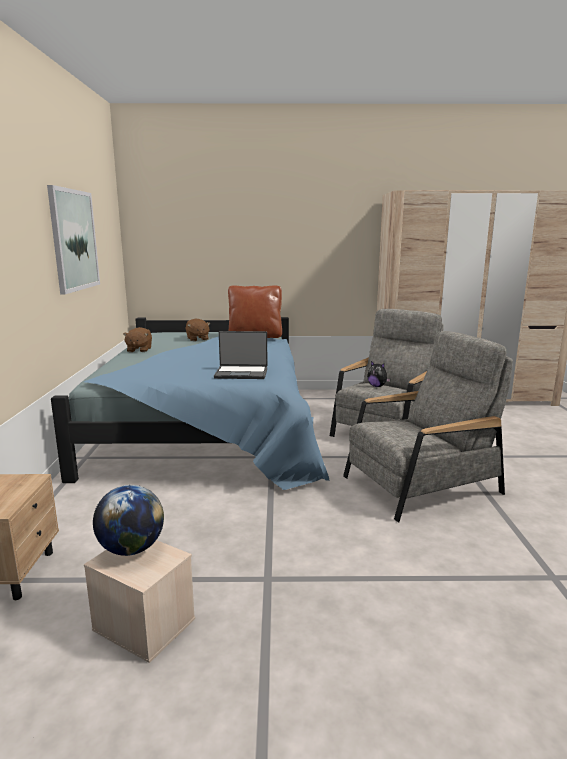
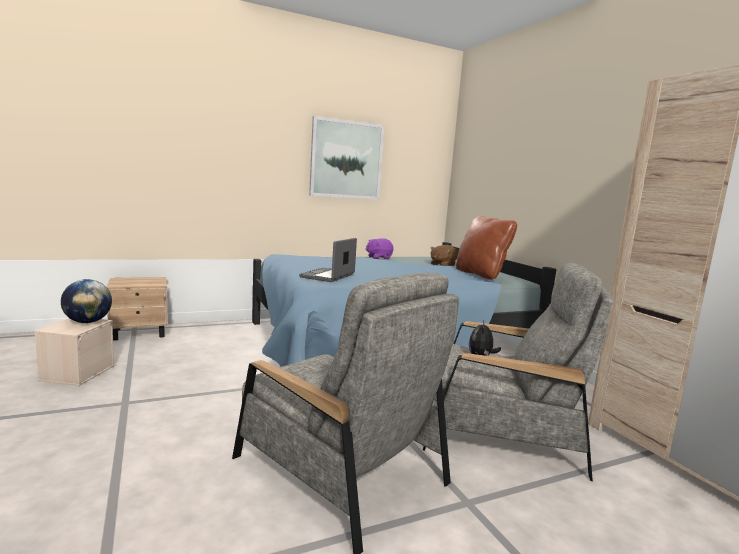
camera: 65 degrees right, 5 degrees down
(139, 350) = (378, 257): brown plush toy -> purple plush toy
(241, 373) = (328, 276): laptop -> laptop turned 45 degrees clockwise

